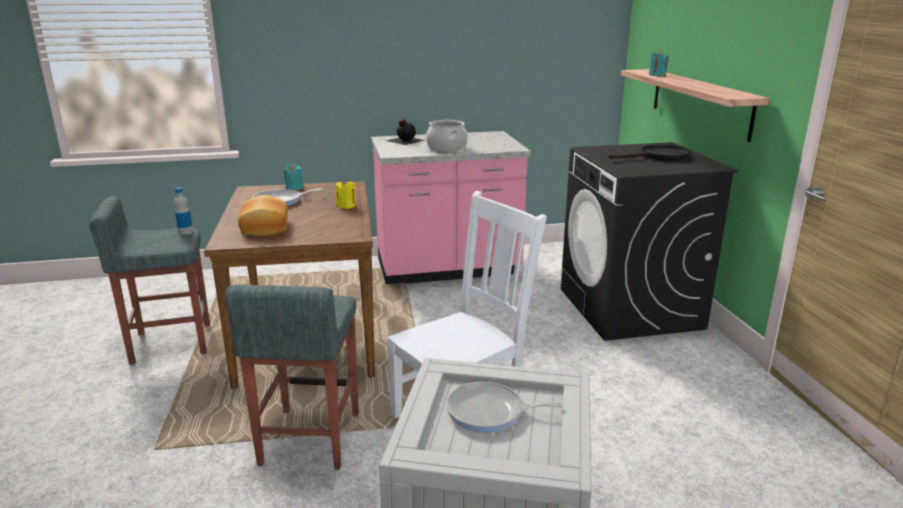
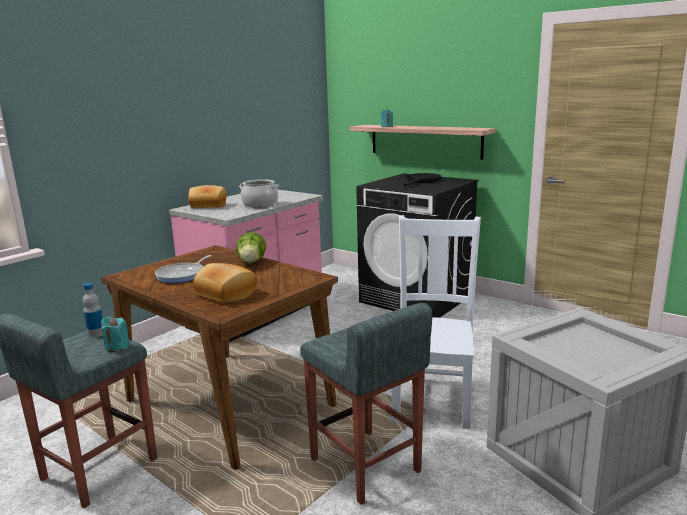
camera: 40 degrees left, 5 degrees down
(294, 188) = (166, 264): turquoise candle -> turquoise candle (117, 347)
(346, 206) = (251, 263): yellow candle -> lettuce
(404, 140) = (208, 206): black bottle -> bread
(489, 412) = (579, 346): frying pan -> none

